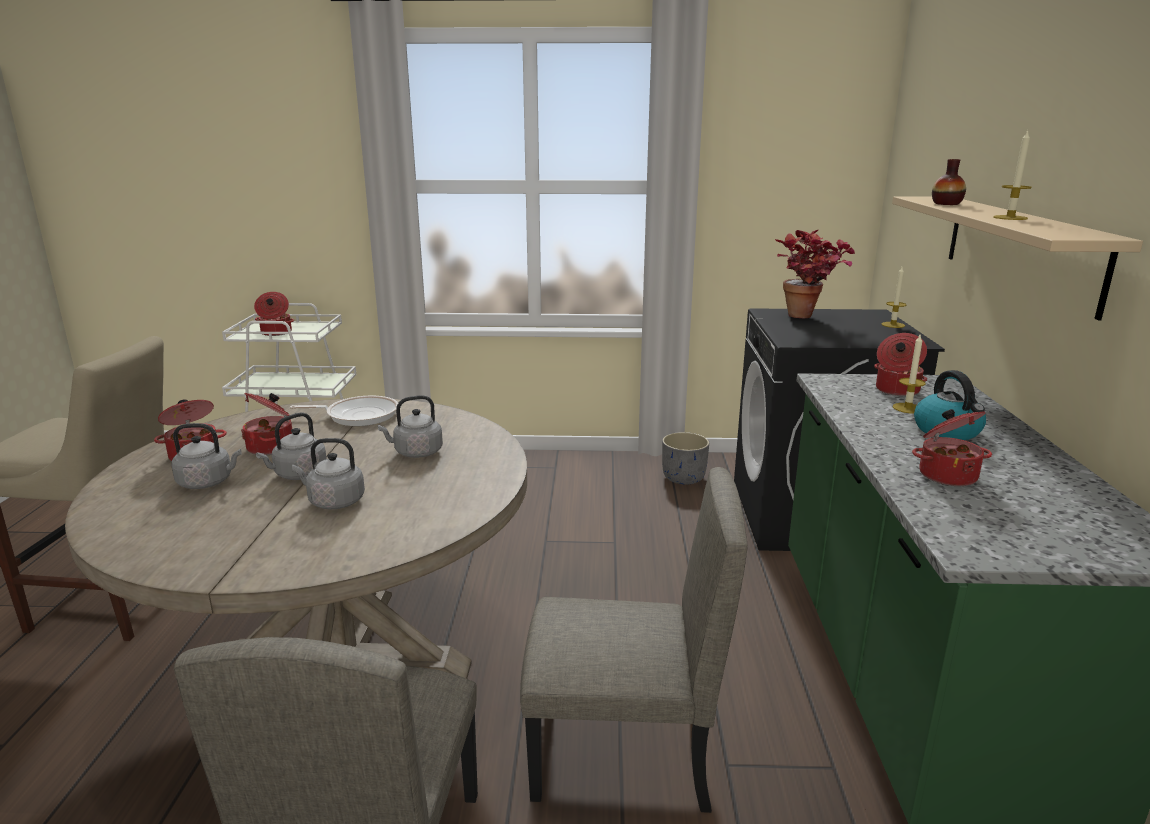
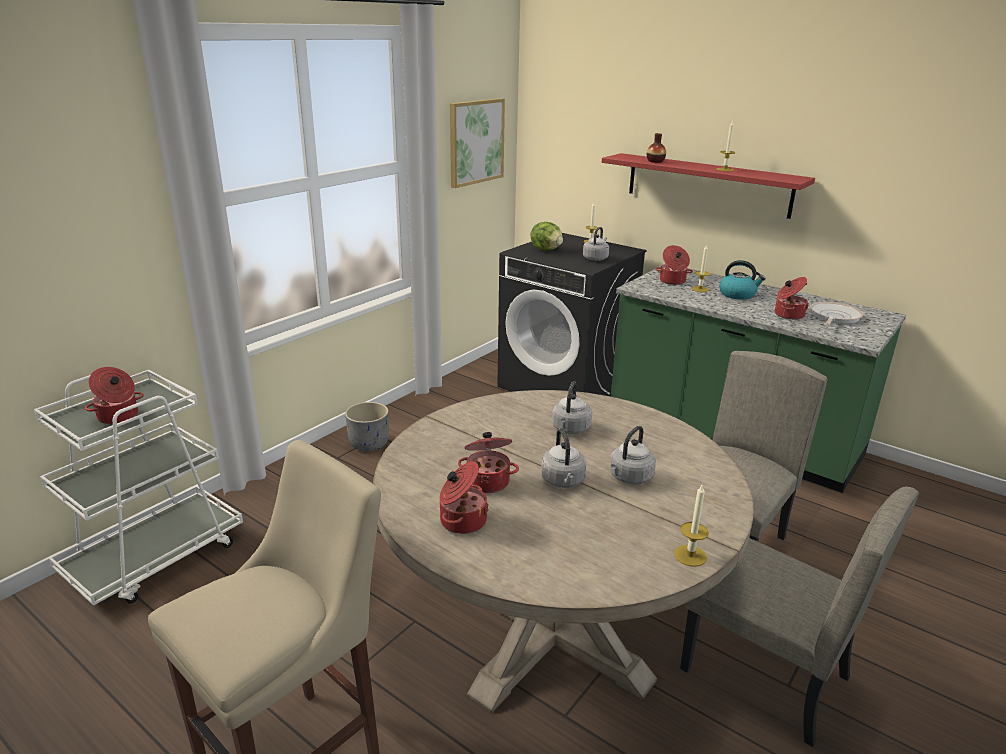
camera: 55 degrees left, 5 degrees up
(183, 566) = (690, 555): none -> candle
(208, 482) = (536, 523): grey kettle -> grey kettle (596, 258)
(358, 415) = (460, 431): frying pan -> frying pan (833, 317)
(684, 477) = (467, 398): grey planter -> grey planter (369, 443)
(794, 174) = (476, 142): none -> picture
(807, 318) = (546, 250): potted plant -> lettuce
(1019, 249) = (707, 185): beige shelf -> red shelf

